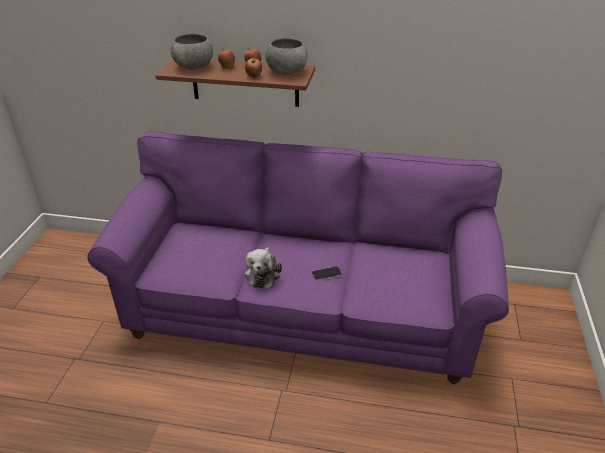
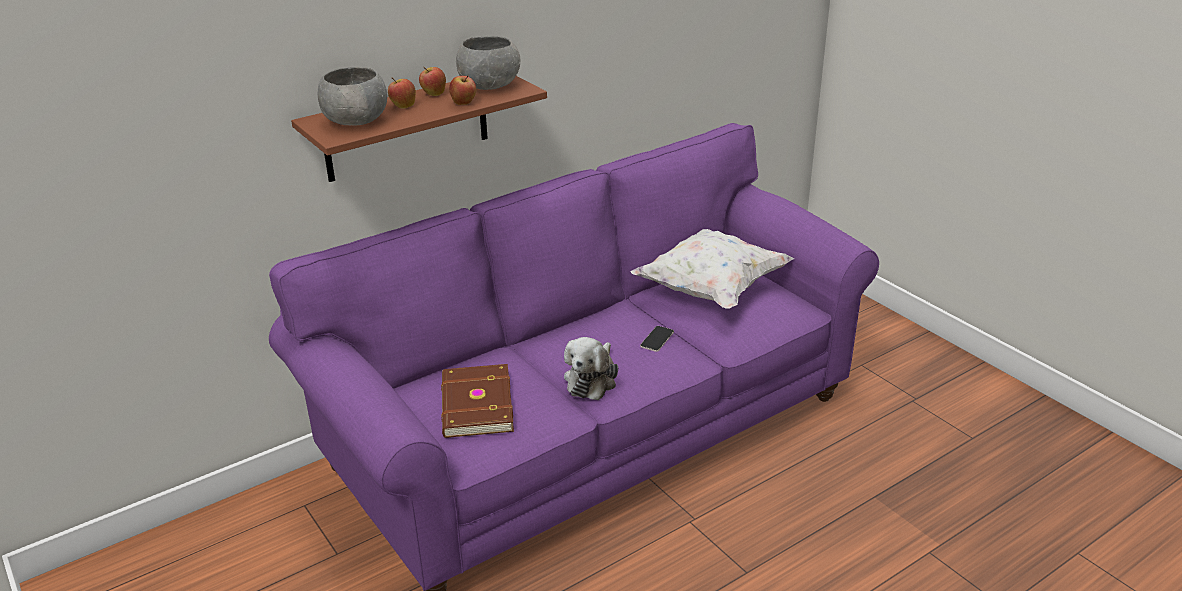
camera: 45 degrees left, 5 degrees down
(193, 251) = (475, 405): none -> brown book
(263, 274) = (592, 379): plush toy -> plush toy turned 60 degrees clockwise
(397, 264) = (711, 289): none -> white pillow

